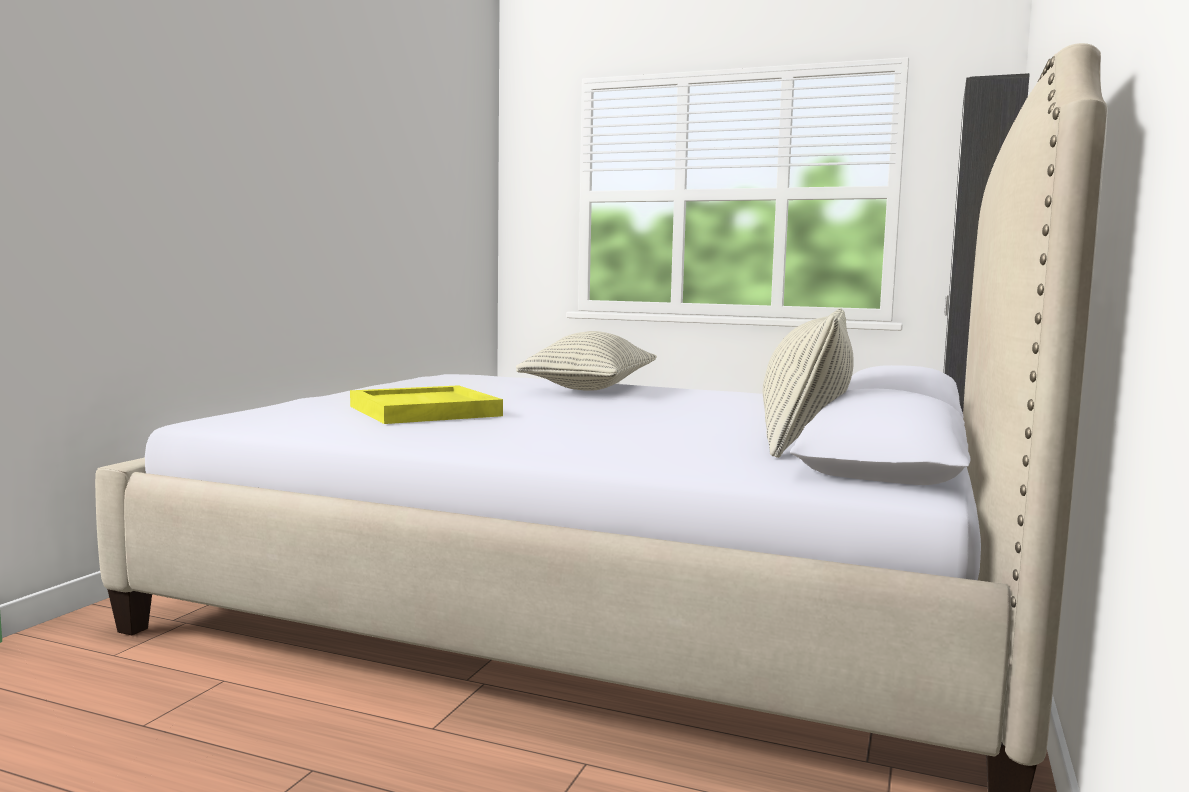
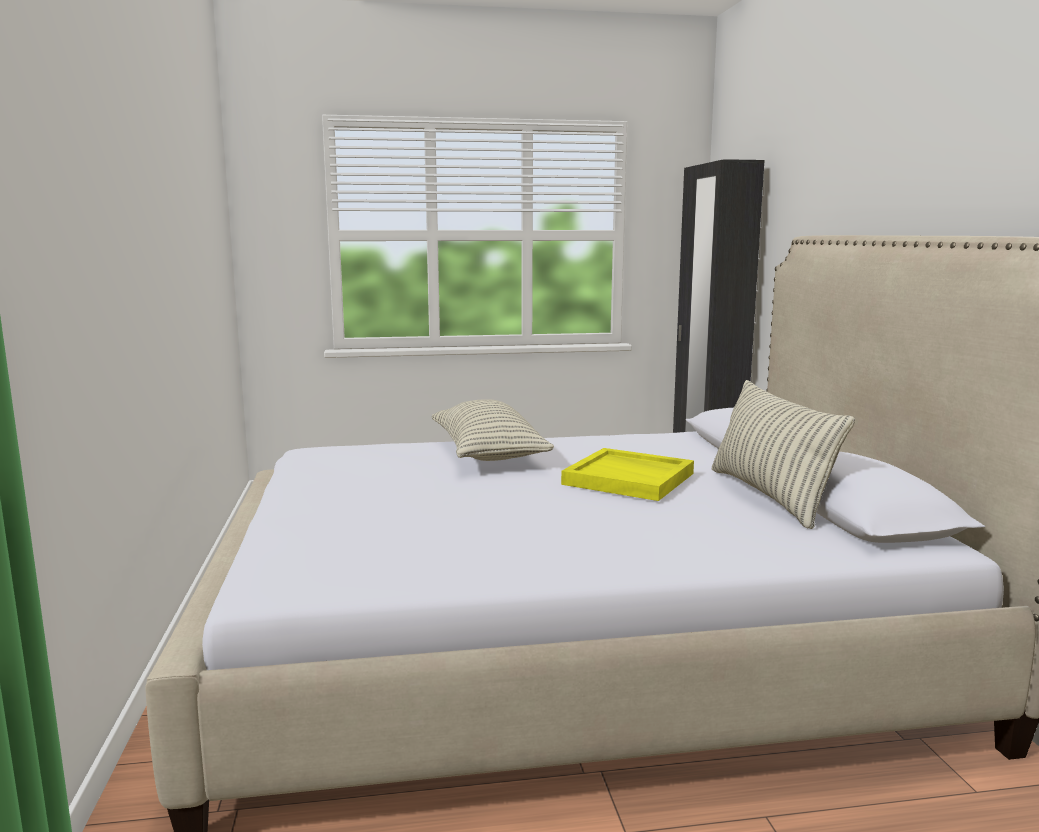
camera: 30 degrees left, 5 degrees up
(426, 411) = (437, 523): yellow tray -> yellow tray (630, 479)

